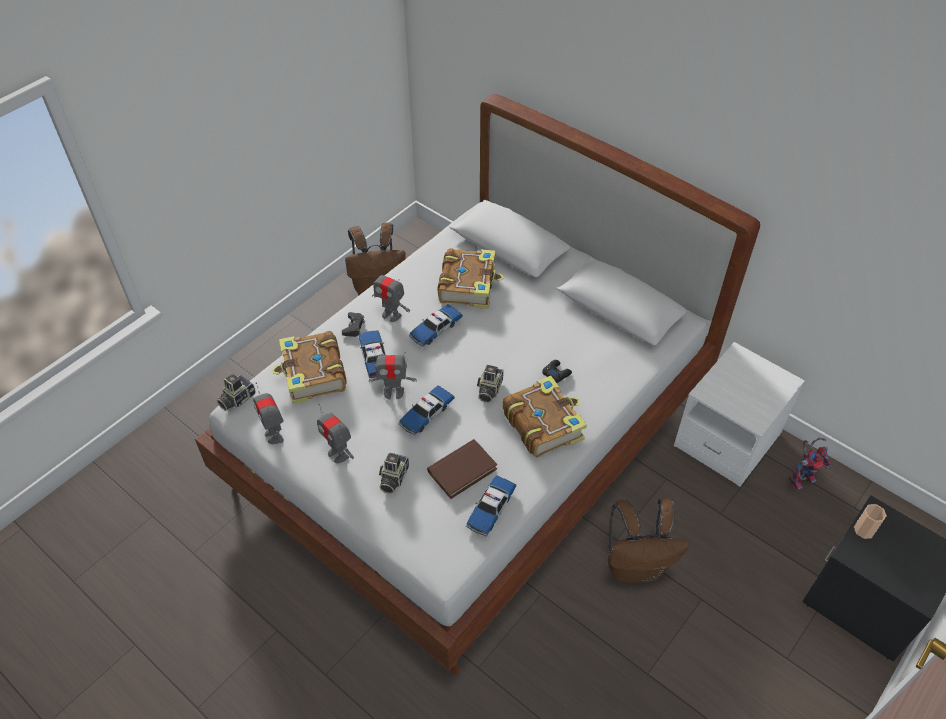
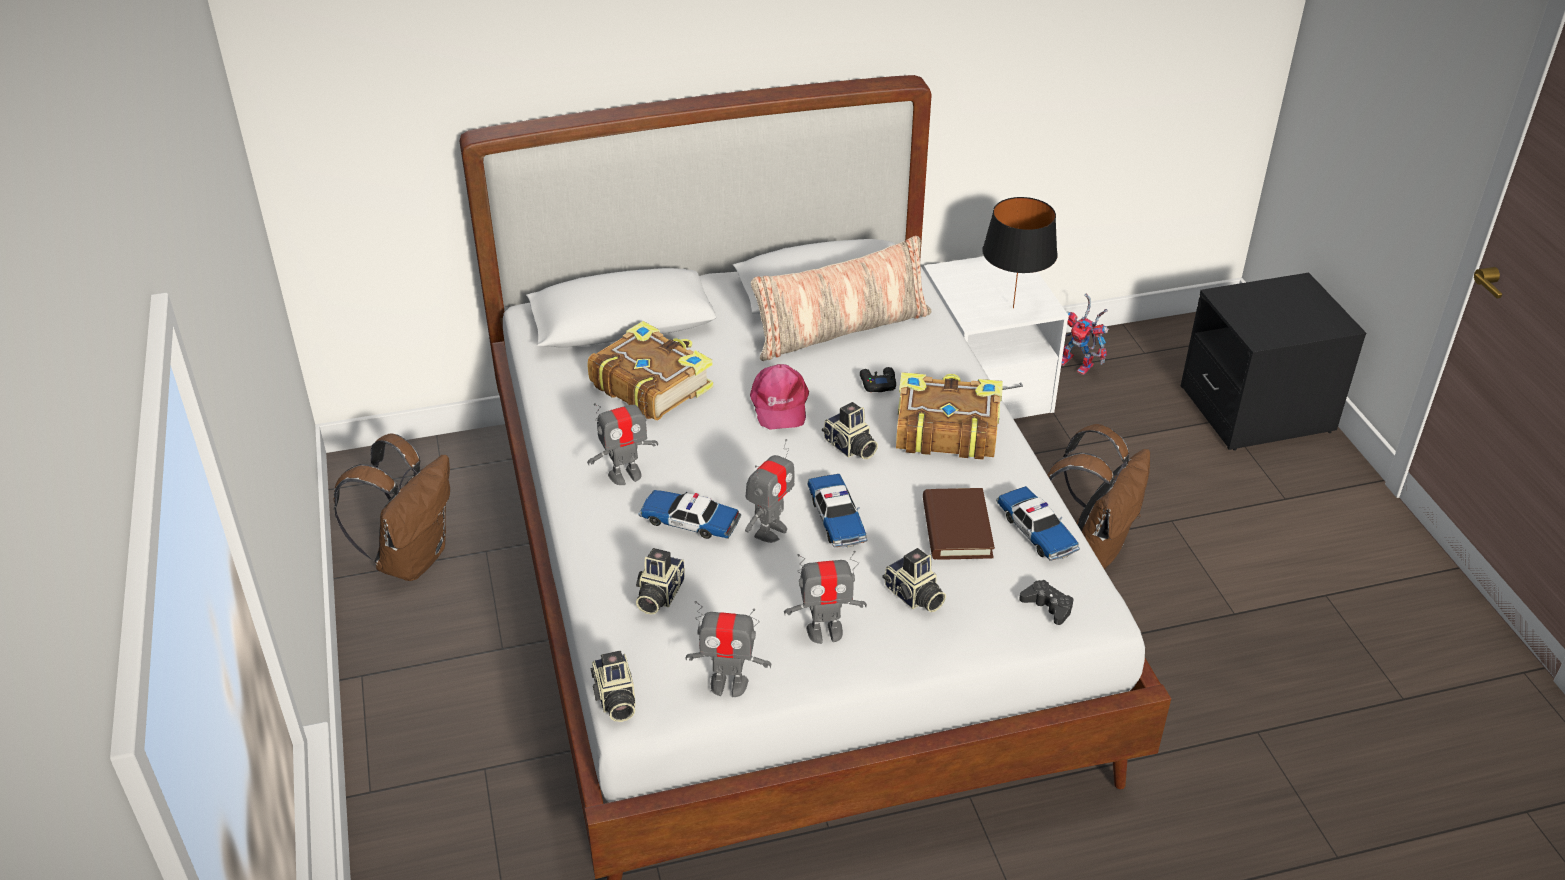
camera: 55 degrees left, 10 degrees down
(312, 375) = (658, 595): book -> camera
(354, 327) = (607, 519): black game controller -> black game controller (1047, 606)
(436, 329) = (698, 446): toy car -> none
(498, 342) = (779, 404): none -> pink cap
(590, 333) = (841, 329): none -> pillow
(738, 405) = (1013, 307): none -> black table lamp
(802, 477) = (1079, 364): toy robot -> toy robot turned 120 degrees clockwise
(864, 530) = (1238, 315): cup -> none

